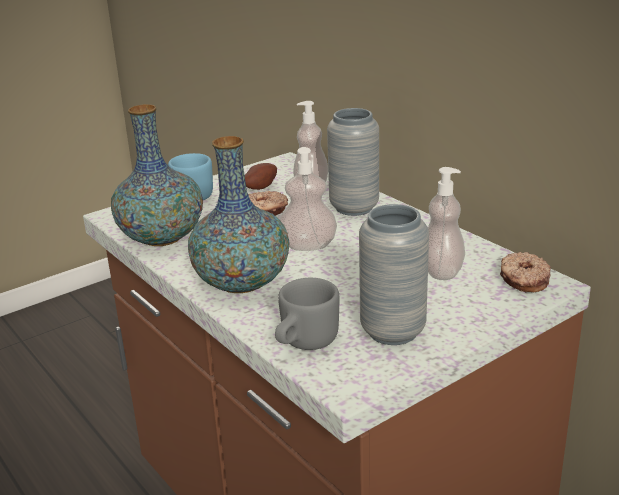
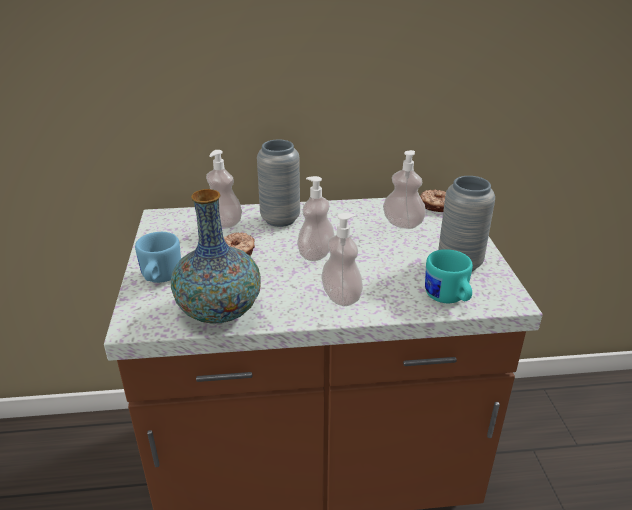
camera: 60 degrees left, 5 degrees up
(242, 283) = (341, 297): vase -> soap dispenser
(259, 187) = (190, 241): potato -> none
(303, 343) = (448, 299): grey mug -> turquoise mug

